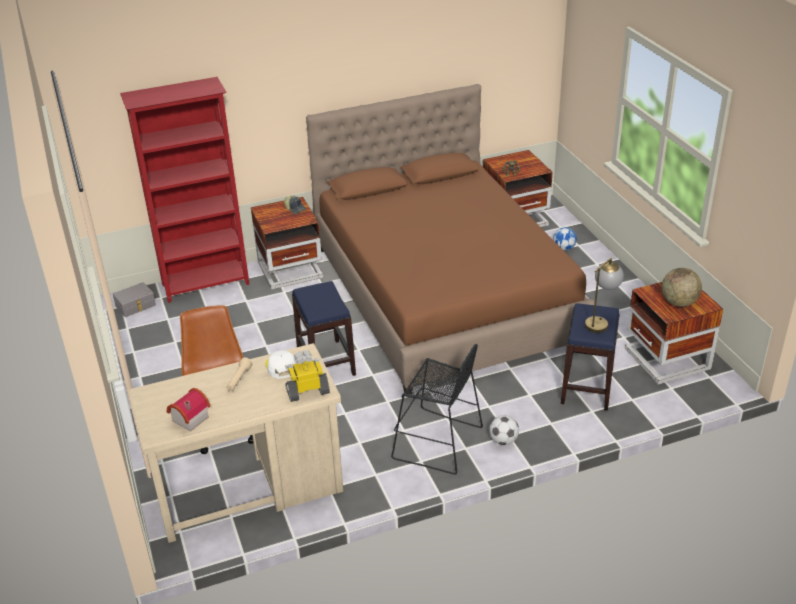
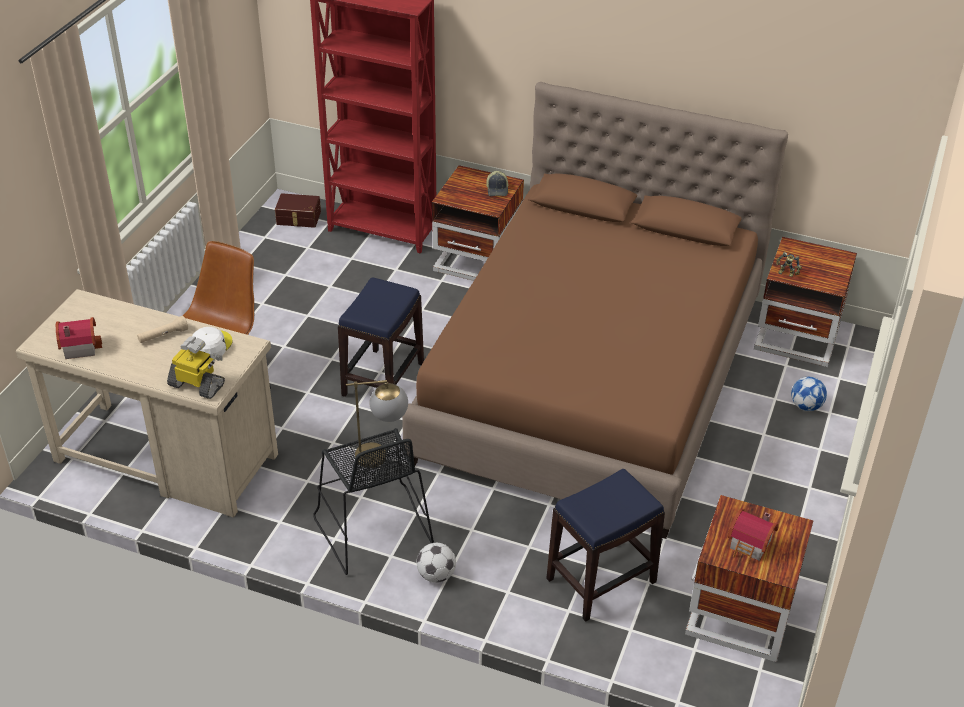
camera: 40 degrees right, 5 degrees up
(136, 306) = (298, 218): grey storage box -> brown storage box
(600, 321) = (617, 506): table lamp -> table lamp (382, 455)
(679, 303) = (750, 546): globe -> toy house

